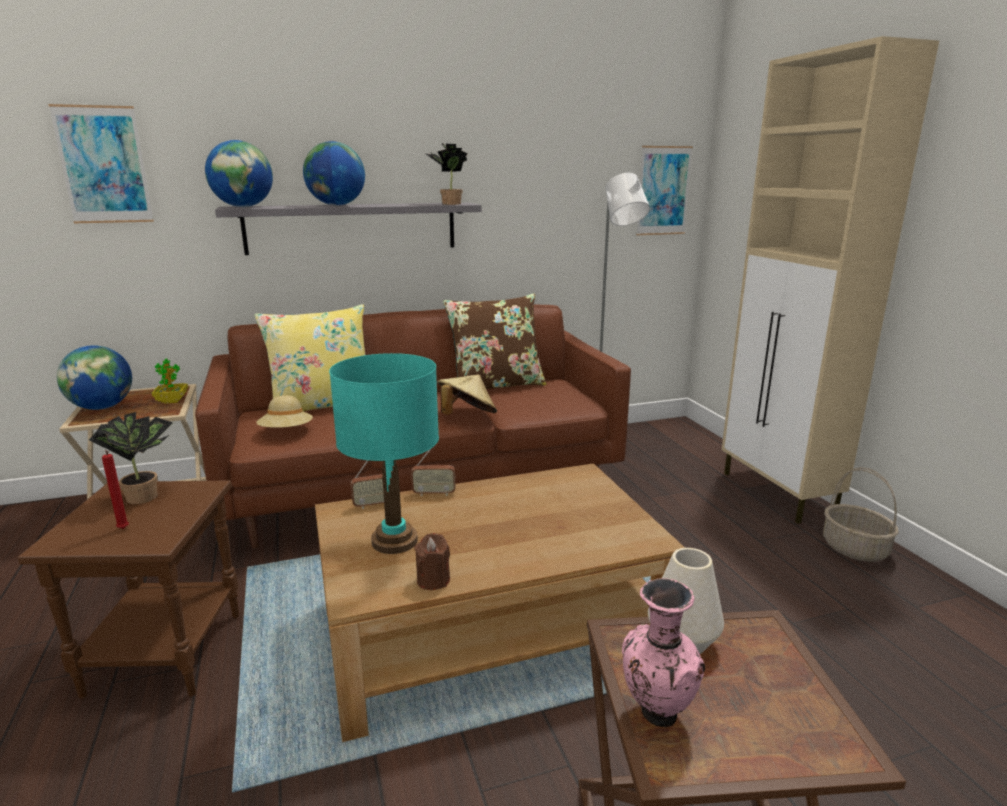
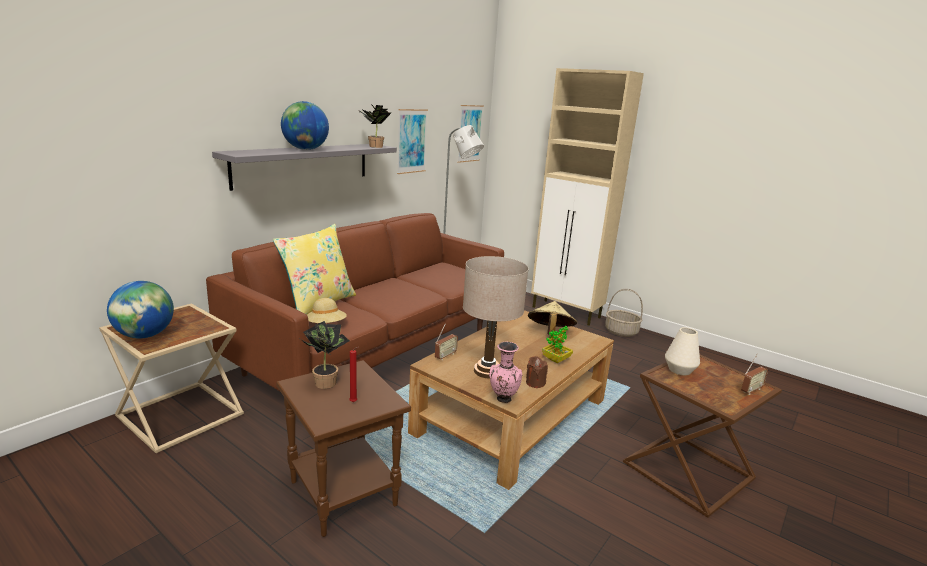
camera: 35 degrees left, 0 degrees up
(103, 165) = (119, 117): picture -> picture (411, 141)
(172, 401) = (201, 319): potted plant -> potted plant (556, 360)
(244, 207) = (244, 153): globe -> none
(394, 541) = (487, 371): turquoise table lamp -> beige table lamp
(434, 493) = (467, 342): radio -> radio (751, 390)
(467, 416) = (426, 294): beige hat -> beige hat (549, 333)
(496, 386) = (411, 272): brown pillow -> none
(655, 714) = (705, 395): pink vase -> pink vase (502, 399)

